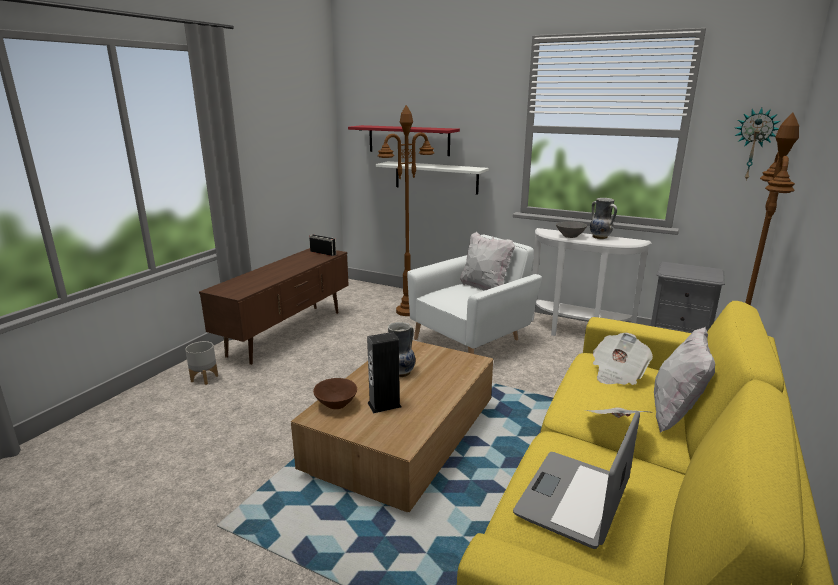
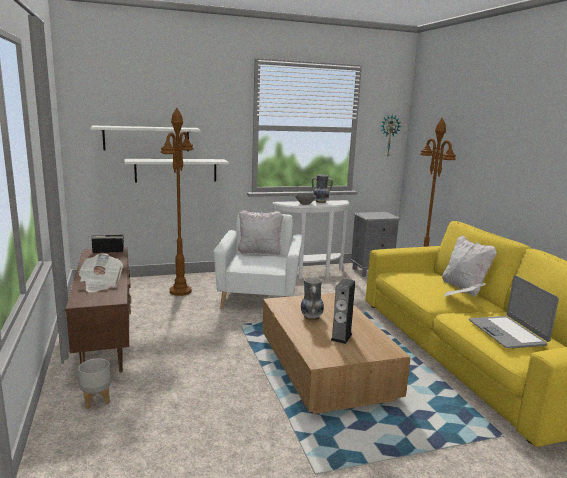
camera: 45 degrees left, 5 degrees down
(336, 405) = (317, 349): brown bowl -> none
(408, 140) = (146, 138): red shelf -> white shelf
(617, 373) = (418, 277): newspaper -> newspaper (100, 284)

